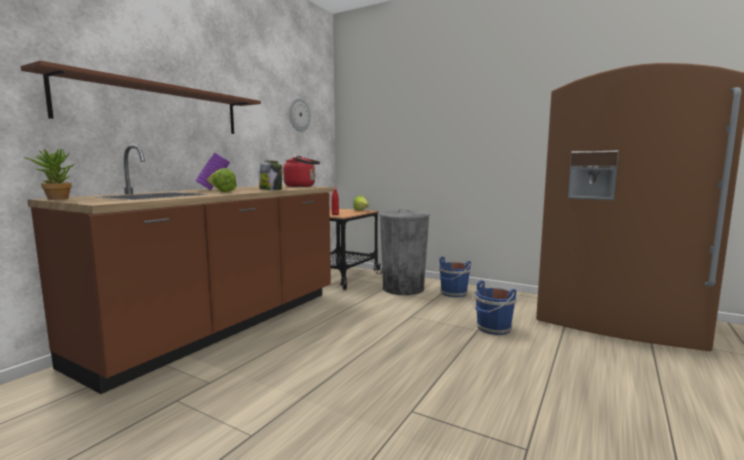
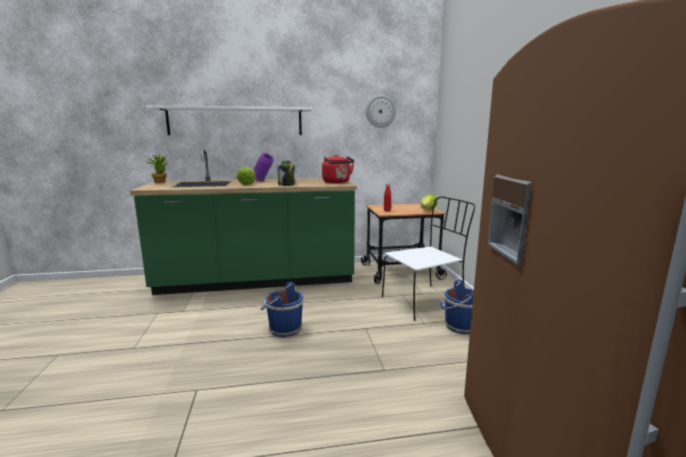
camera: 50 degrees right, 5 degrees up
(157, 108) = (235, 121): brown shelf -> white shelf
(223, 325) = (257, 280): brown counter -> green counter
(403, 288) = (424, 301): grey trash can -> white chair
(493, 329) = (401, 377): blue bucket -> blue bucket (283, 329)

